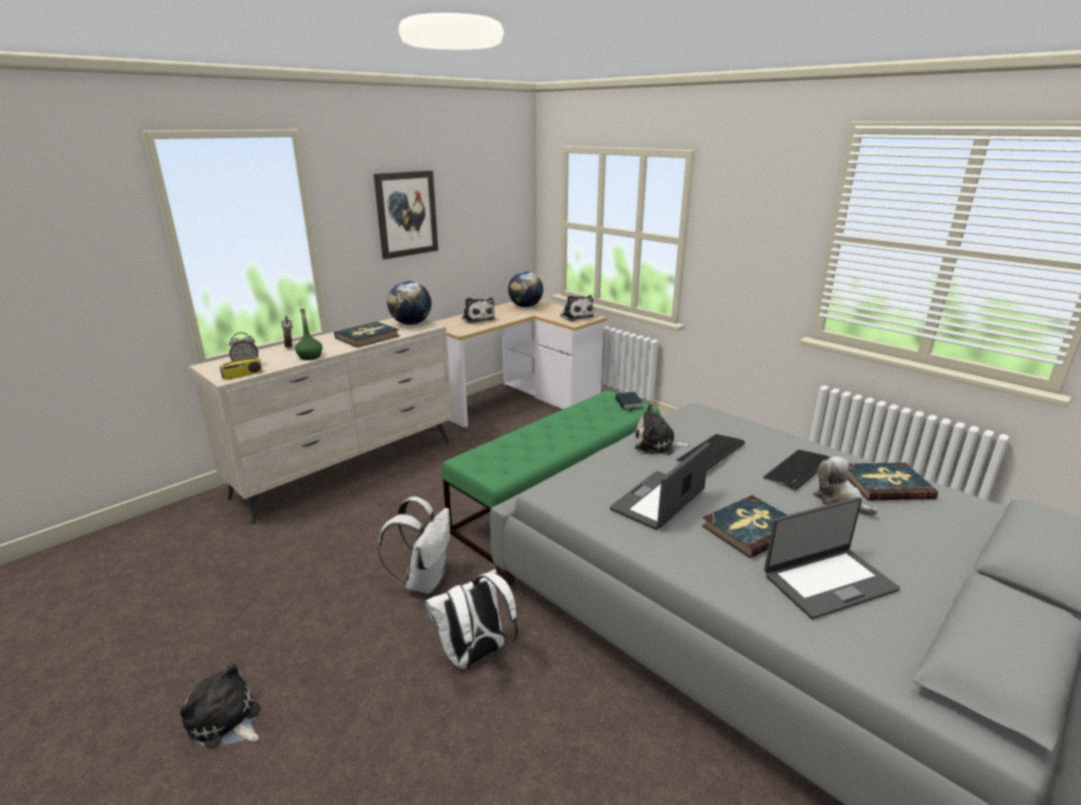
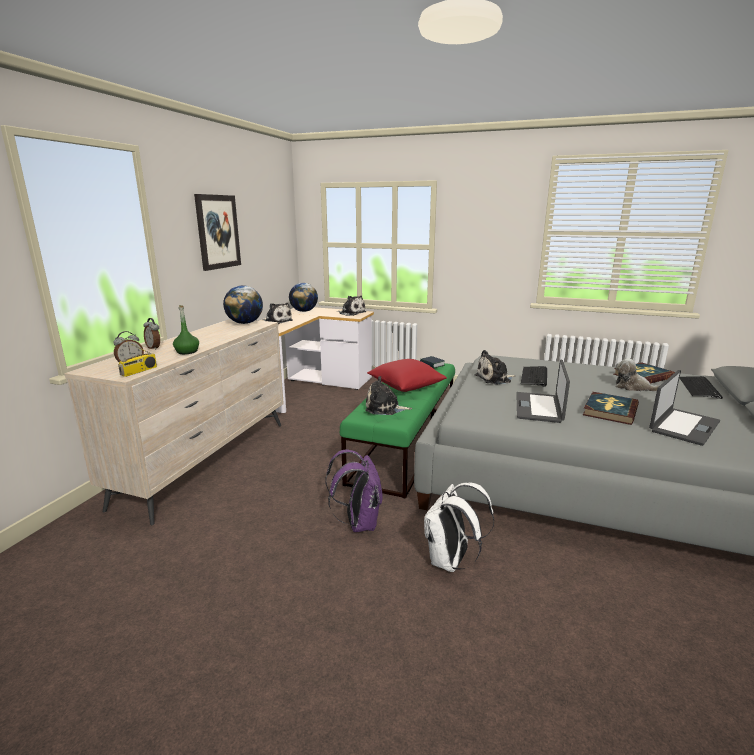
camera: 25 degrees left, 5 degrees down
(225, 721) = (288, 689): plush toy -> plush toy (385, 408)
(367, 337) = (220, 334): book -> none
(424, 580) = (358, 523): white backpack -> purple backpack
(560, 430) = (405, 387): none -> red pillow
(798, 470) = (591, 377): keyboard -> keyboard (699, 388)

